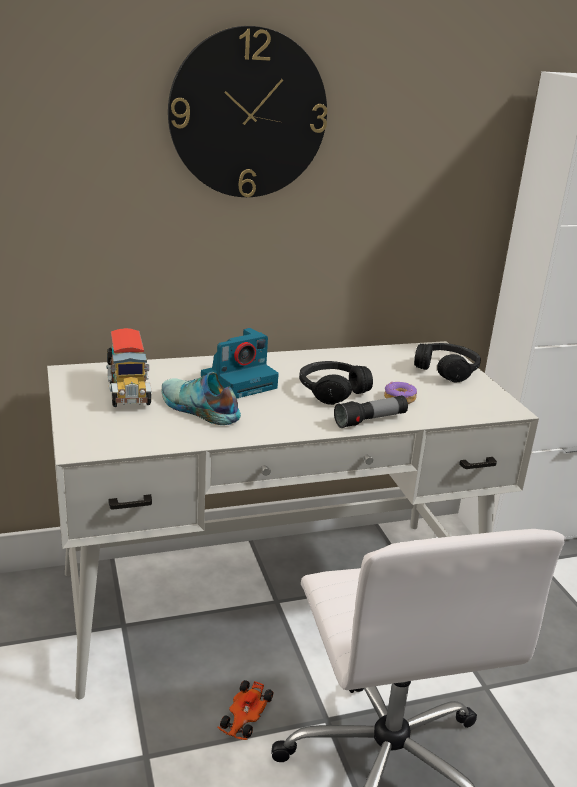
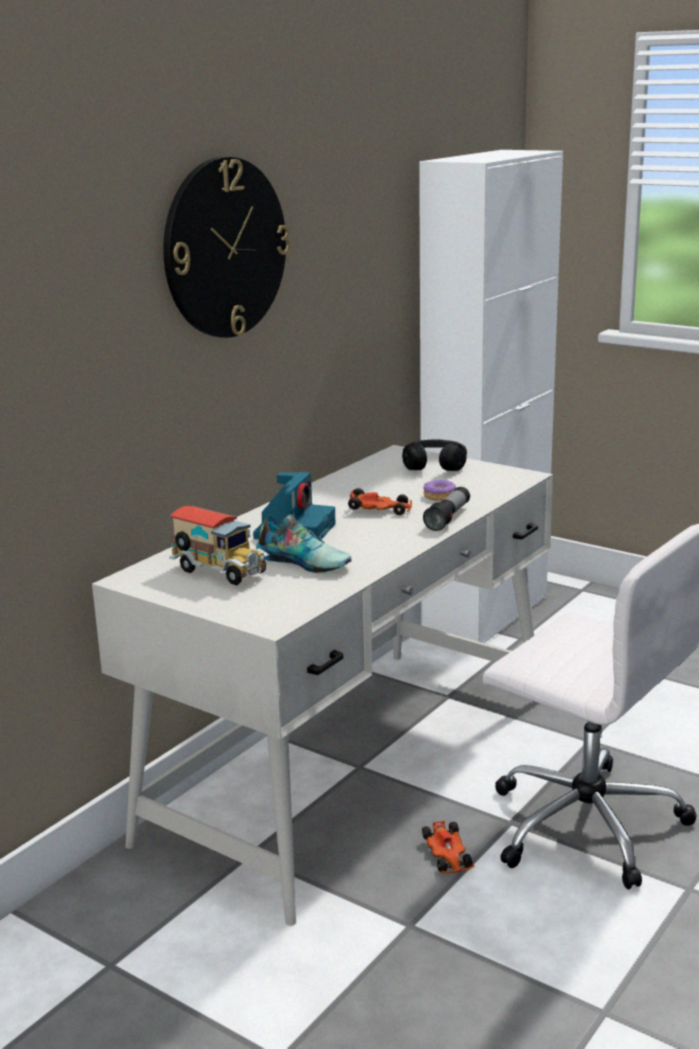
camera: 35 degrees left, 5 degrees down
(198, 409) = (304, 561): shoe -> shoe turned 150 degrees counterclockwise
(332, 391) = (381, 509): black headphones -> toy car

